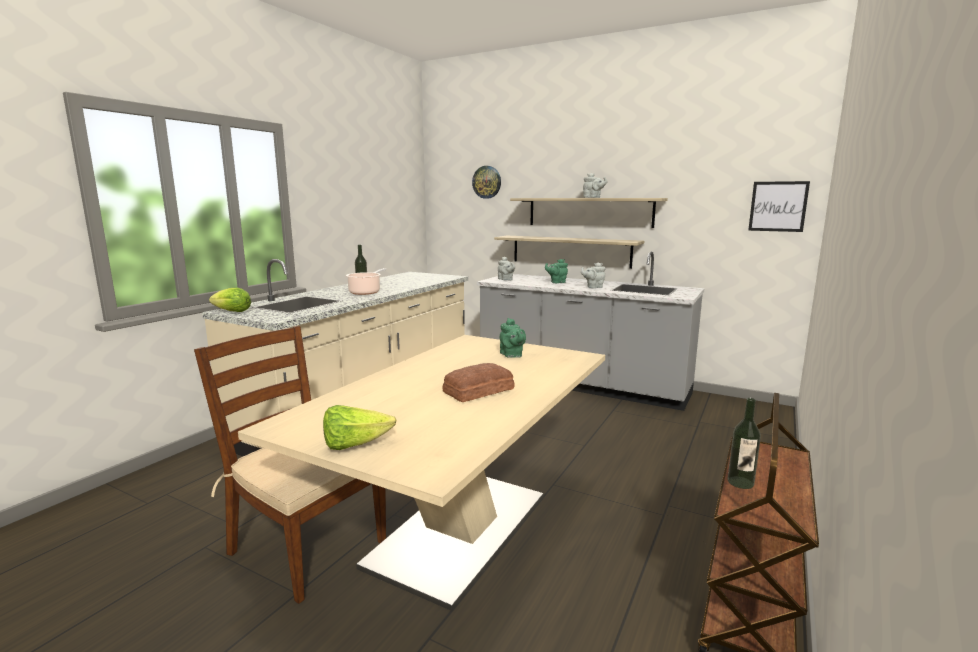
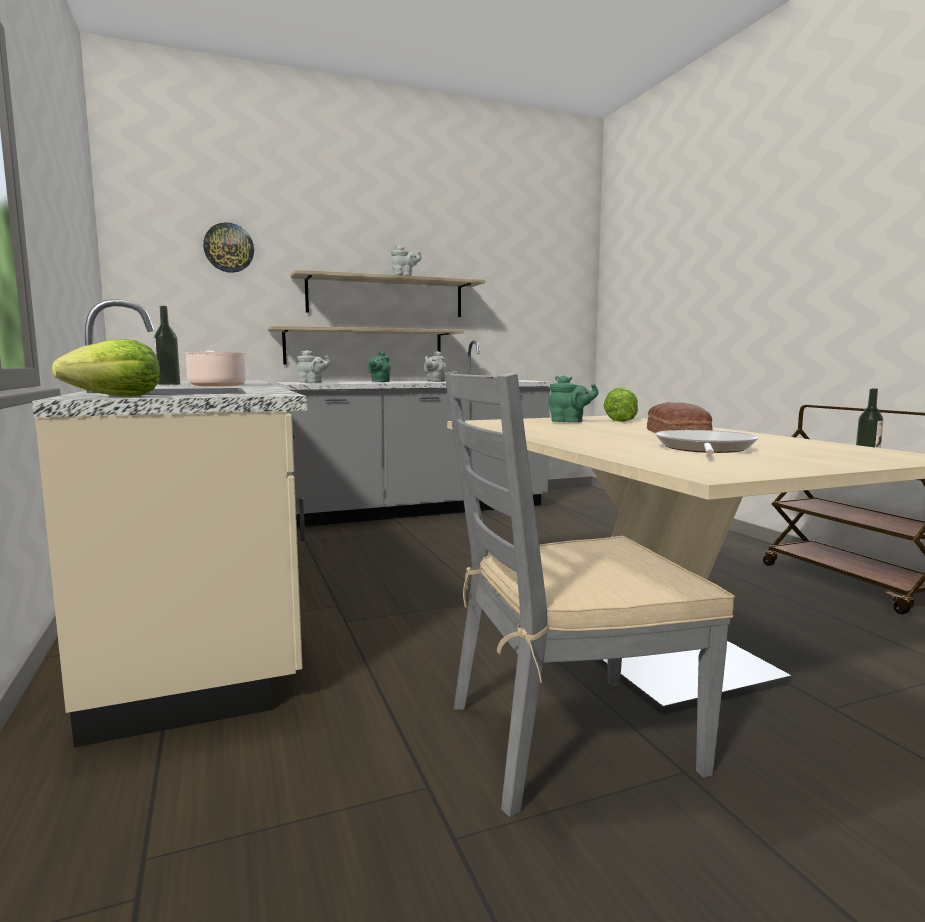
camera: 50 degrees left, 5 degrees down
(306, 546) = (568, 737): brown chair -> grey chair
(354, 445) = (817, 463): lettuce -> lettuce (622, 420)
(395, 409) = (704, 449): none -> frying pan
(778, 206) = (565, 296): picture -> none

